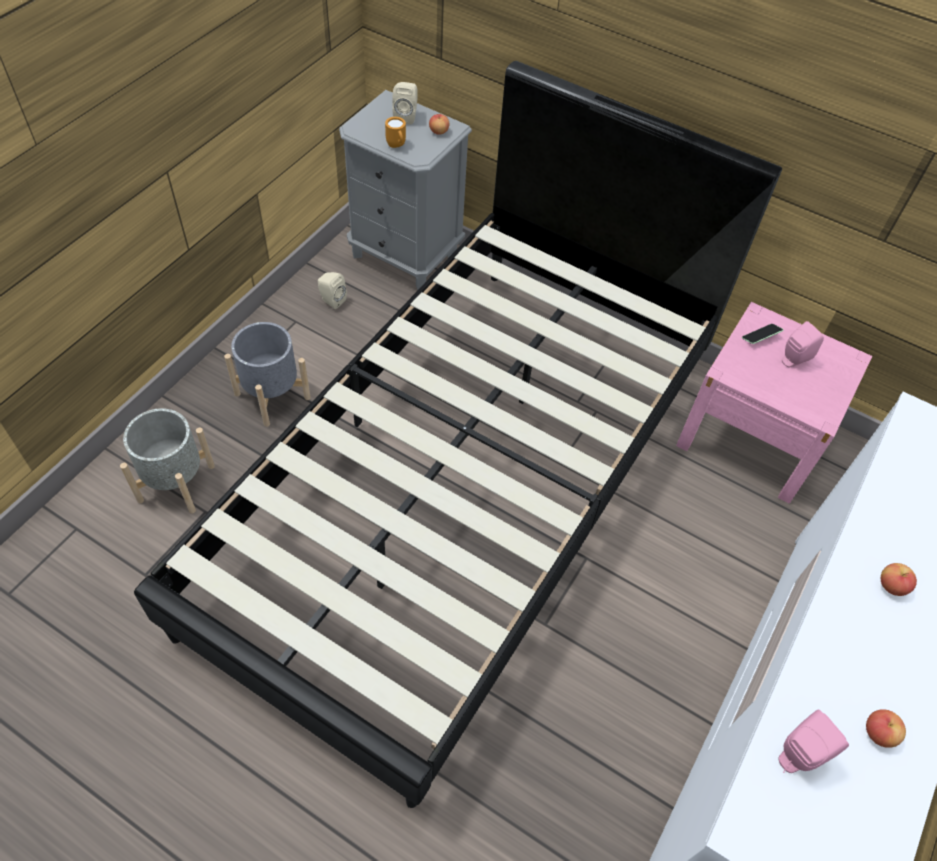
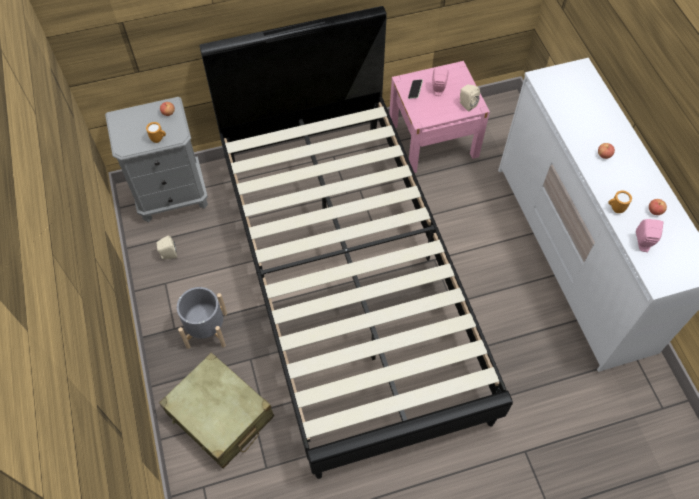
camera: 45 degrees left, 5 degrees up
(176, 482) = (220, 416): grey planter -> beige suitcase
(406, 116) = (140, 118): beige speaker -> beige speaker (466, 104)
(812, 666) = (614, 209): none -> orange mug

